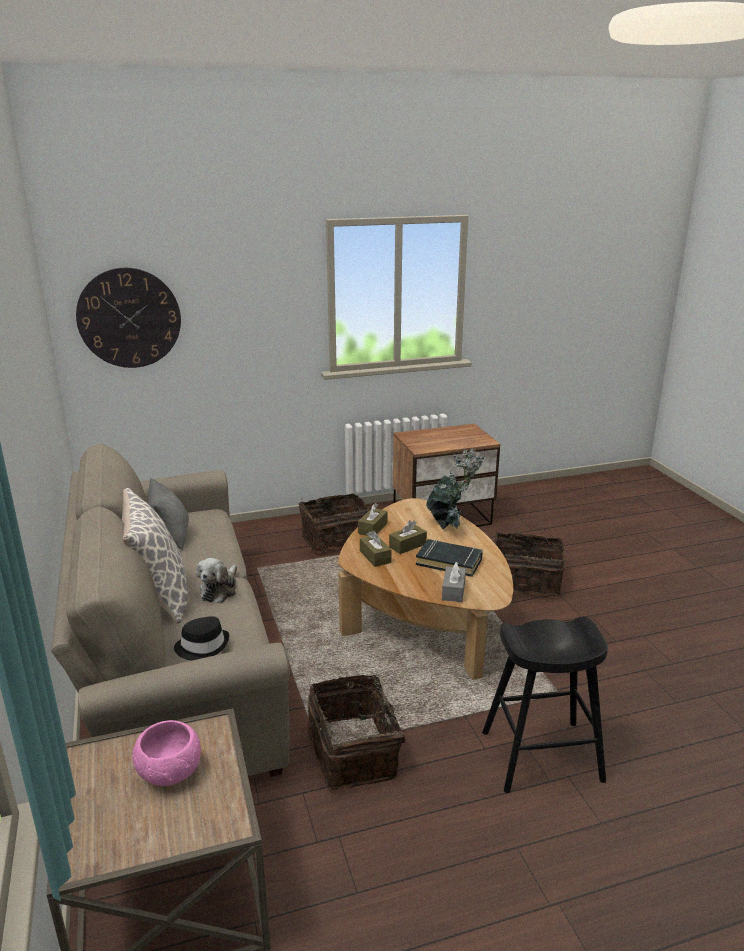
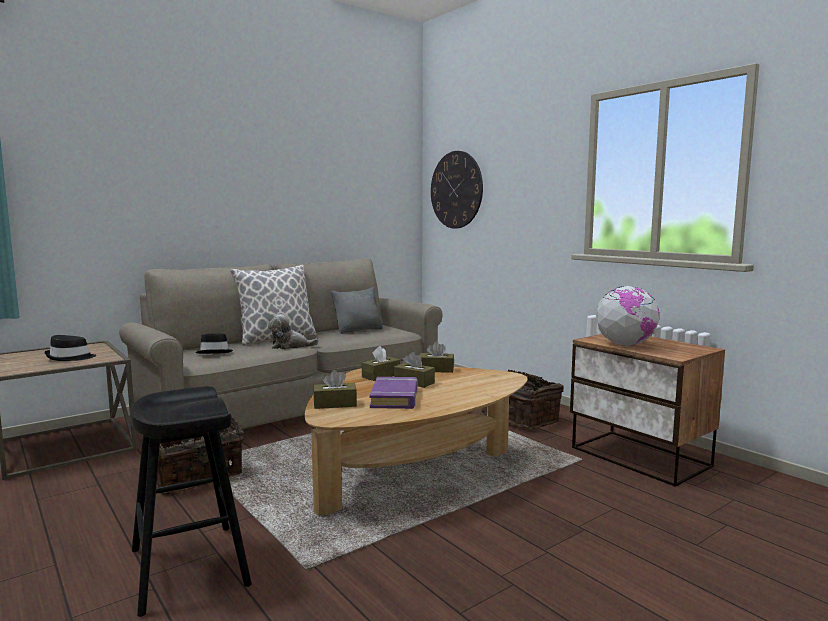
camera: 70 degrees right, 15 degrees down
(169, 772) = (70, 358): pink bowl -> black hat
(445, 444) = (625, 345): none -> globe
(449, 561) = (395, 398): black book -> purple book
(451, 526) = (477, 392): potted plant -> none
(453, 591) = (335, 404): grey tissue box -> brown tissue box
(525, 581) = (552, 524): basket -> none

